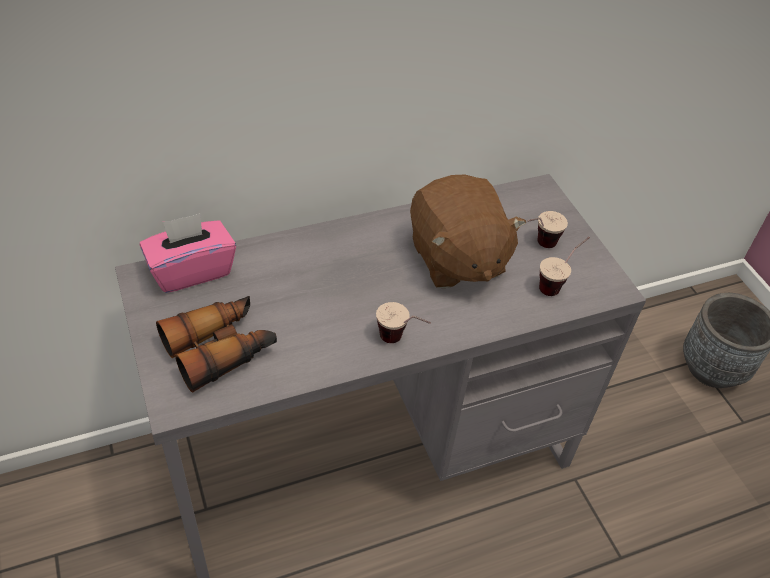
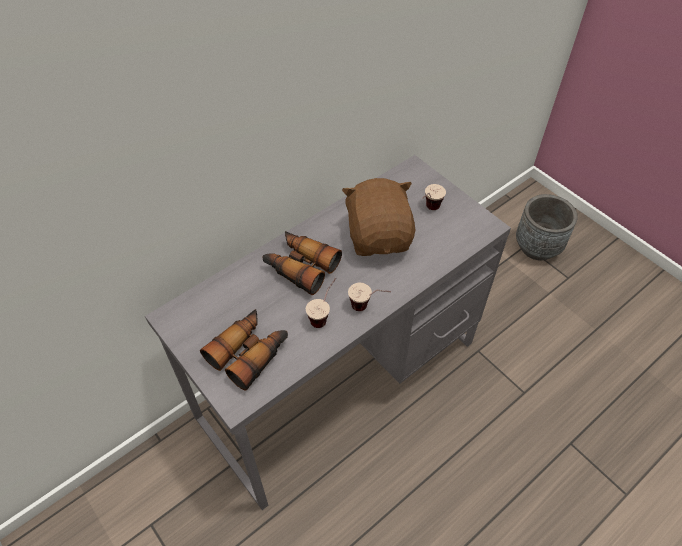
camera: 15 degrees left, 5 degrees up
(191, 270) = (201, 301): pink tissue box -> none
(335, 266) = (300, 266): none -> binoculars
(456, 259) = (379, 236): brown plush toy -> brown plush toy turned 150 degrees counterclockwise
(558, 283) = (452, 233): cup -> cup (324, 315)

